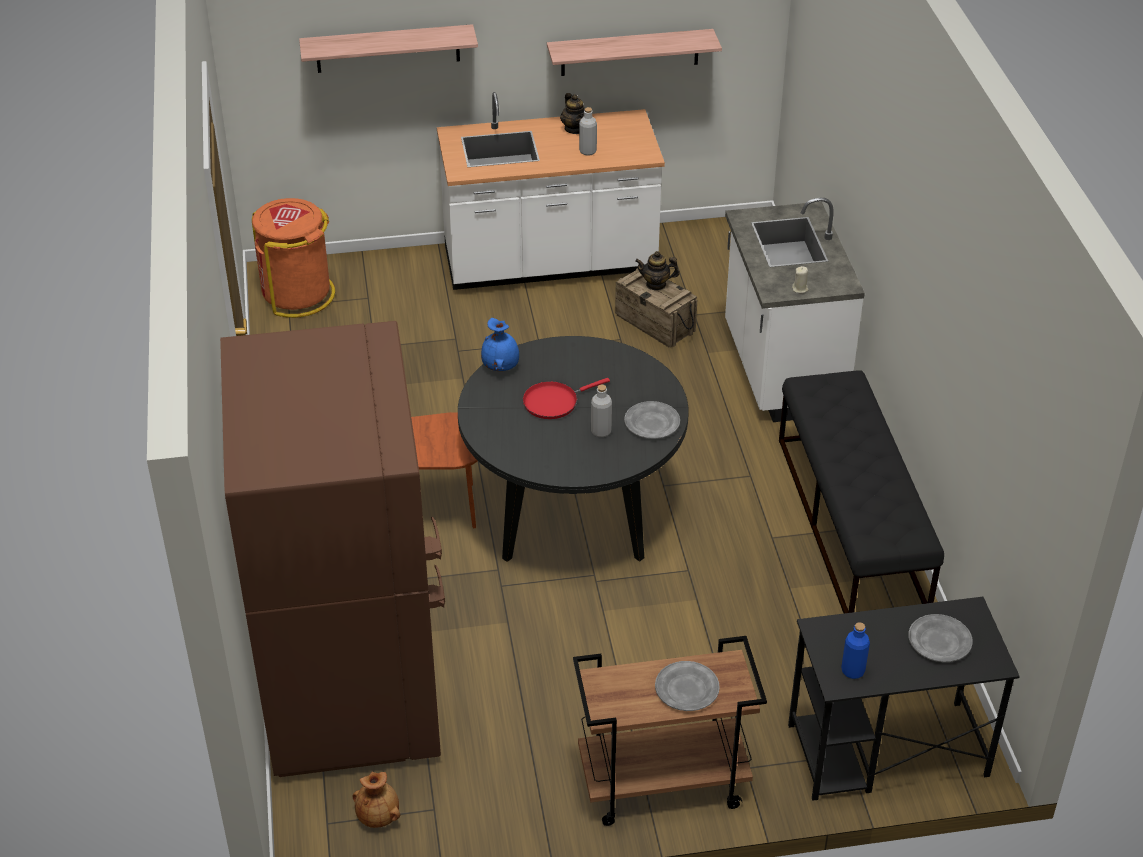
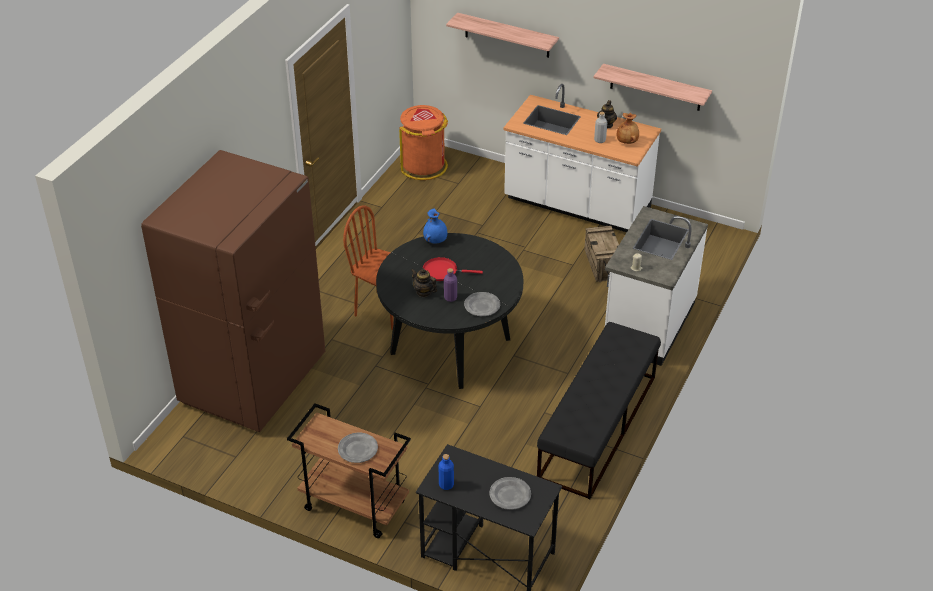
camera: 35 degrees right, 0 degrees up
(378, 816) = (208, 446): brown vase -> brown vase (627, 141)
(601, 431) = (450, 298): grey bottle -> purple bottle
(656, 284) = (606, 239): teapot -> teapot (423, 292)

